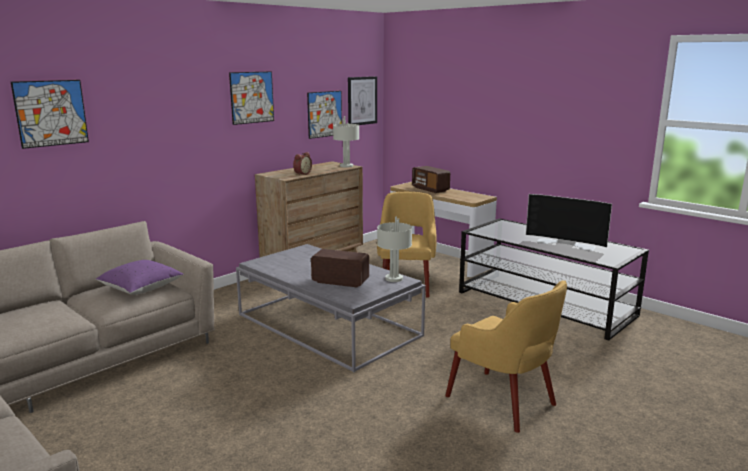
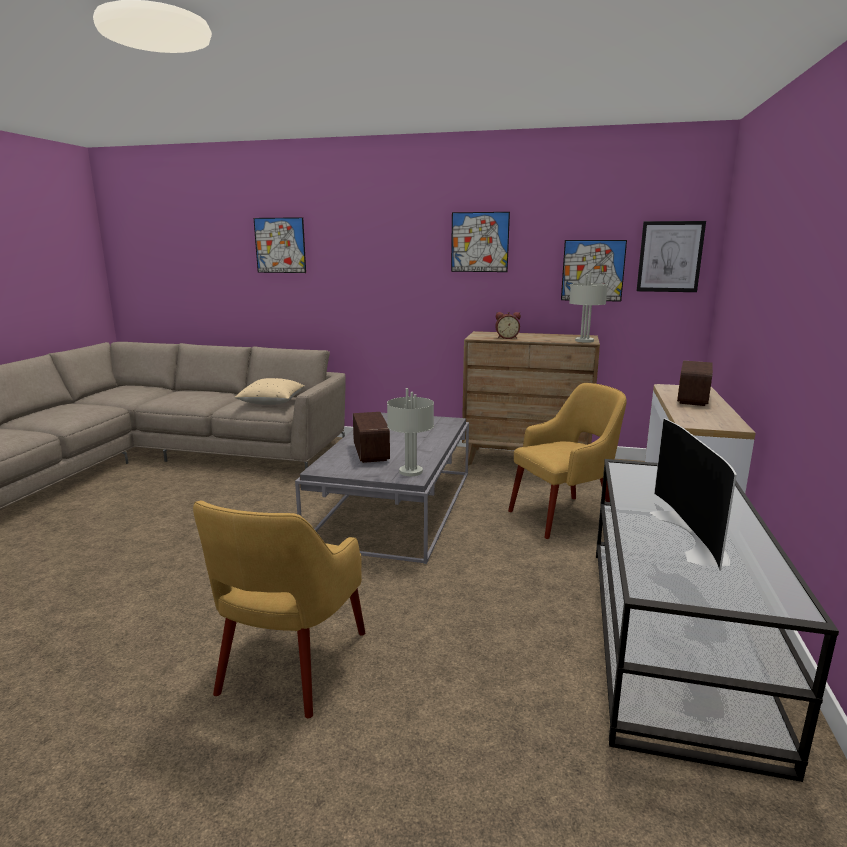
camera: 60 degrees right, 0 degrees up
(141, 289) = (271, 403): purple pillow -> beige pillow

